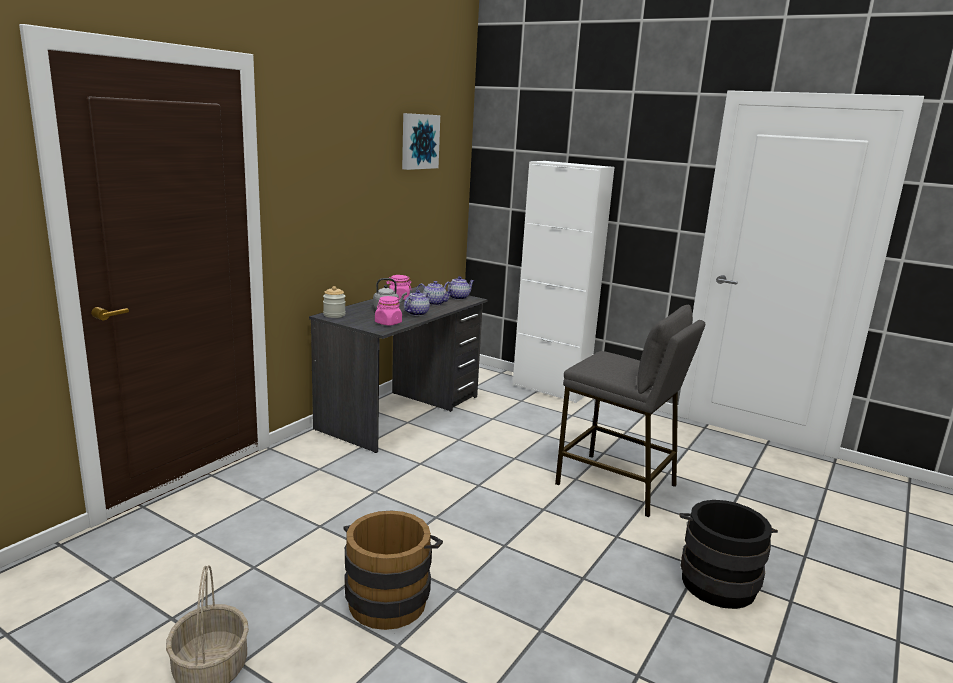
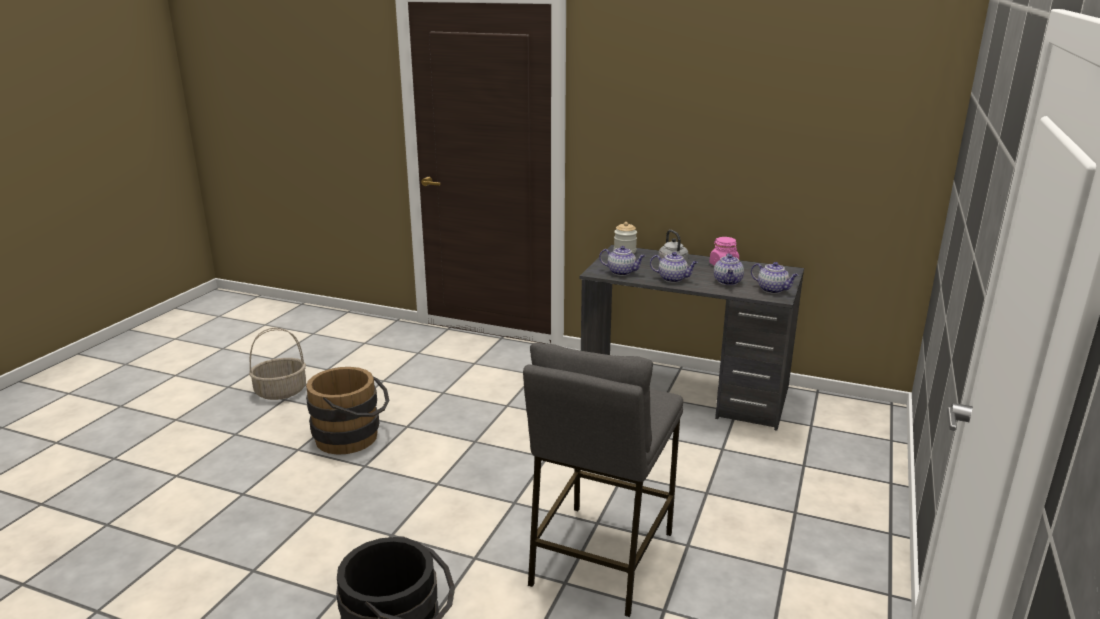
camera: 80 degrees right, 5 degrees up
(388, 323) = (622, 272): pink jar -> teapot
(418, 141) = (821, 78): picture -> none
(550, 389) = (876, 487): white cabinet -> none

